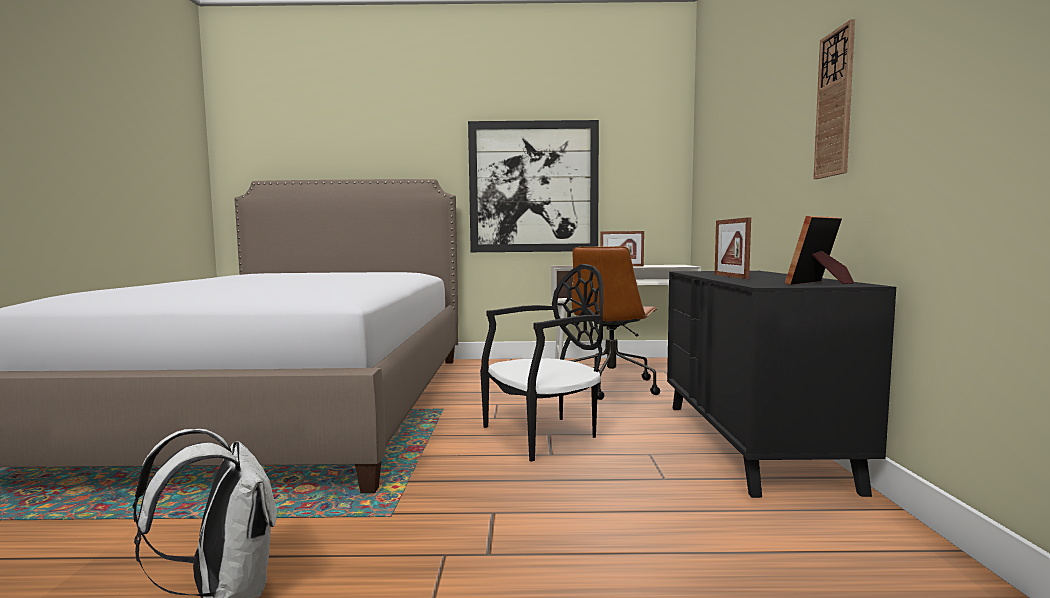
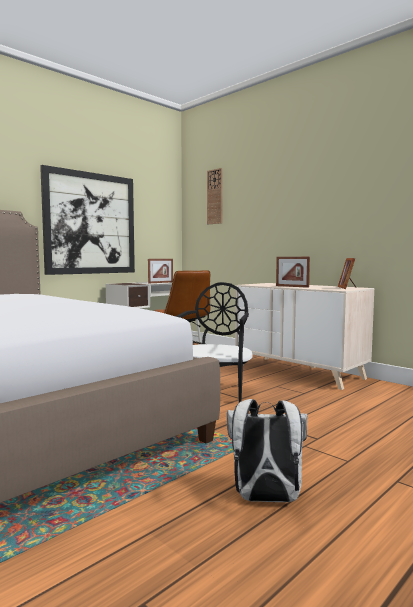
camera: 45 degrees left, 0 degrees up
(751, 443) = (299, 372): black dresser -> beige dresser
(835, 104) = (327, 203): wall clock -> wall clock (215, 196)

